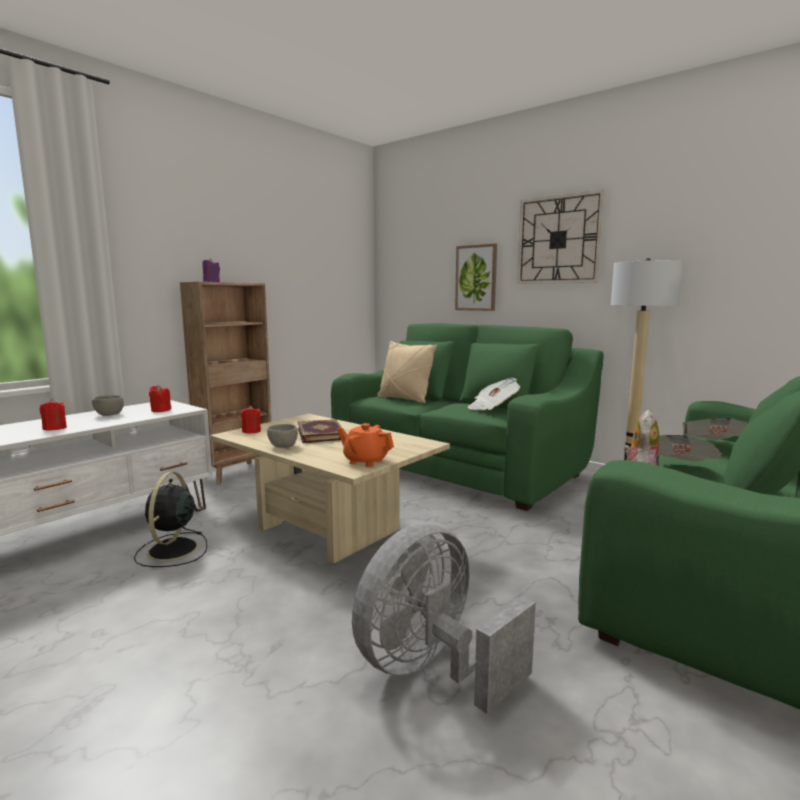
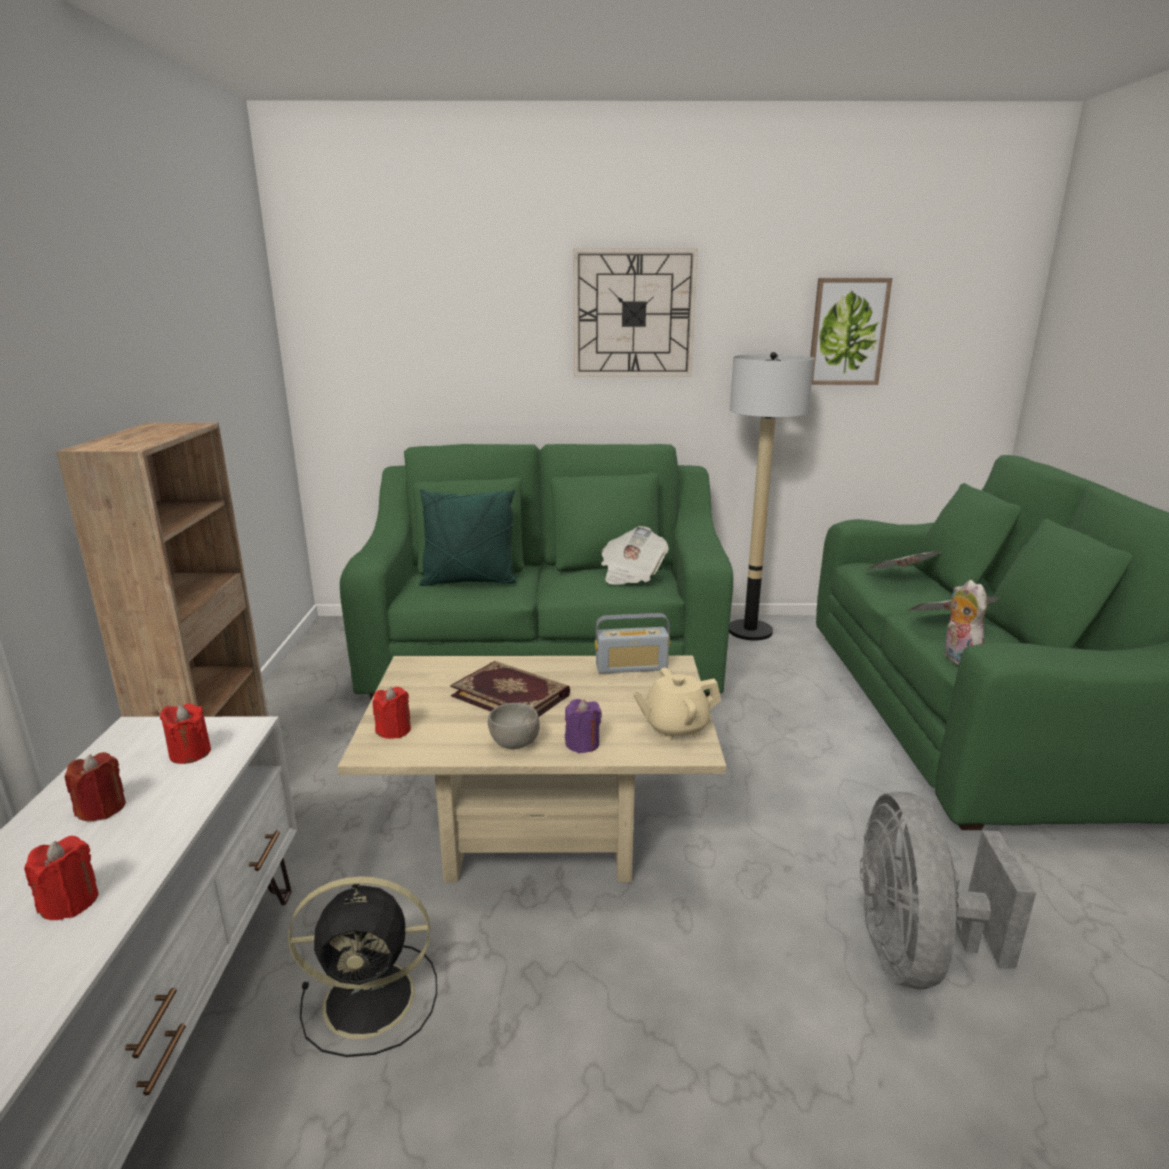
camera: 40 degrees left, 10 degrees up
(110, 414) = (102, 808): grey bowl -> red candle
(172, 550) = (373, 998): black fan -> black fan turned 60 degrees counterclockwise
(211, 282) = (135, 441): purple candle -> purple candle (582, 744)
(365, 461) = (675, 727): orange teapot -> beige teapot
(403, 439) = (631, 667): none -> radio
(404, 399) = (469, 581): beige pillow -> green pillow
(476, 278) = (501, 365): picture -> picture (847, 332)

